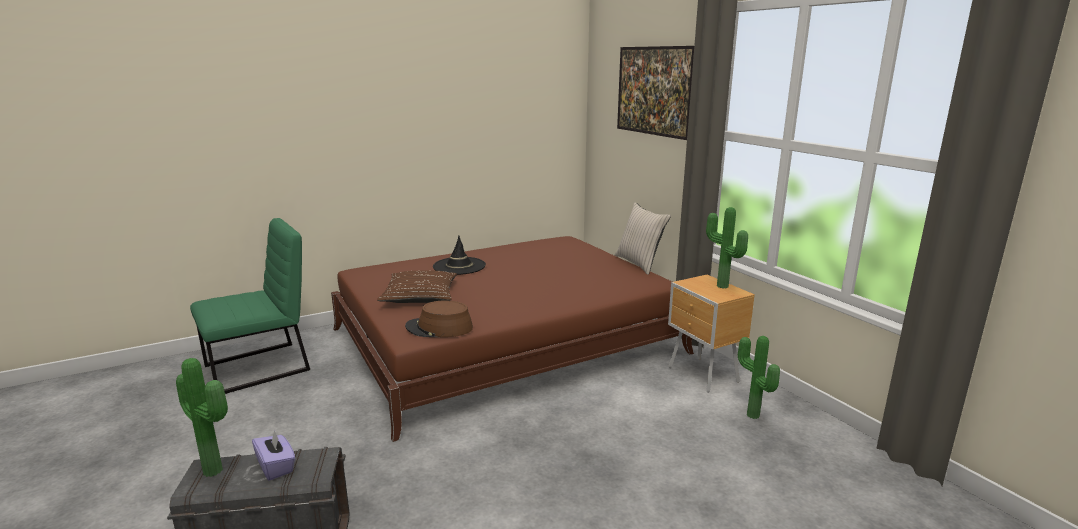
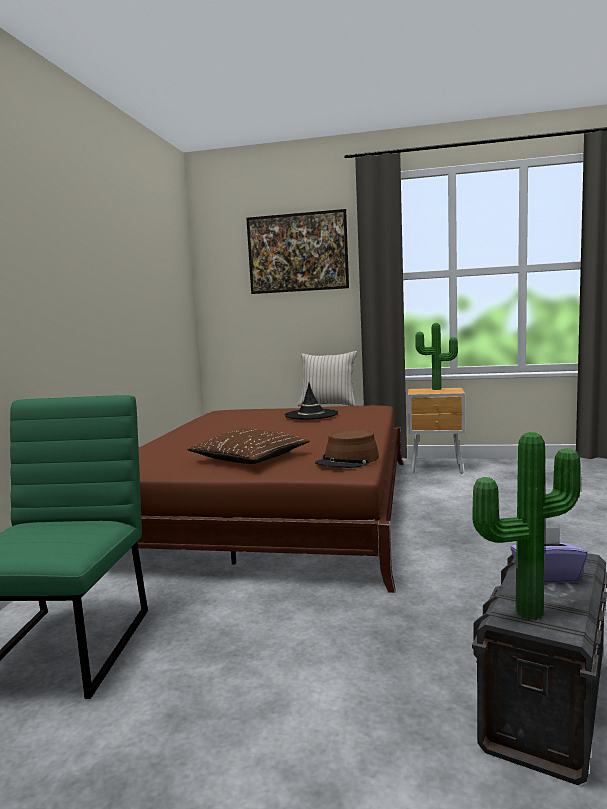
camera: 50 degrees left, 10 degrees down
(459, 266) = (207, 438): black hat -> black hat (311, 415)
(751, 416) = (505, 472): potted plant -> none

